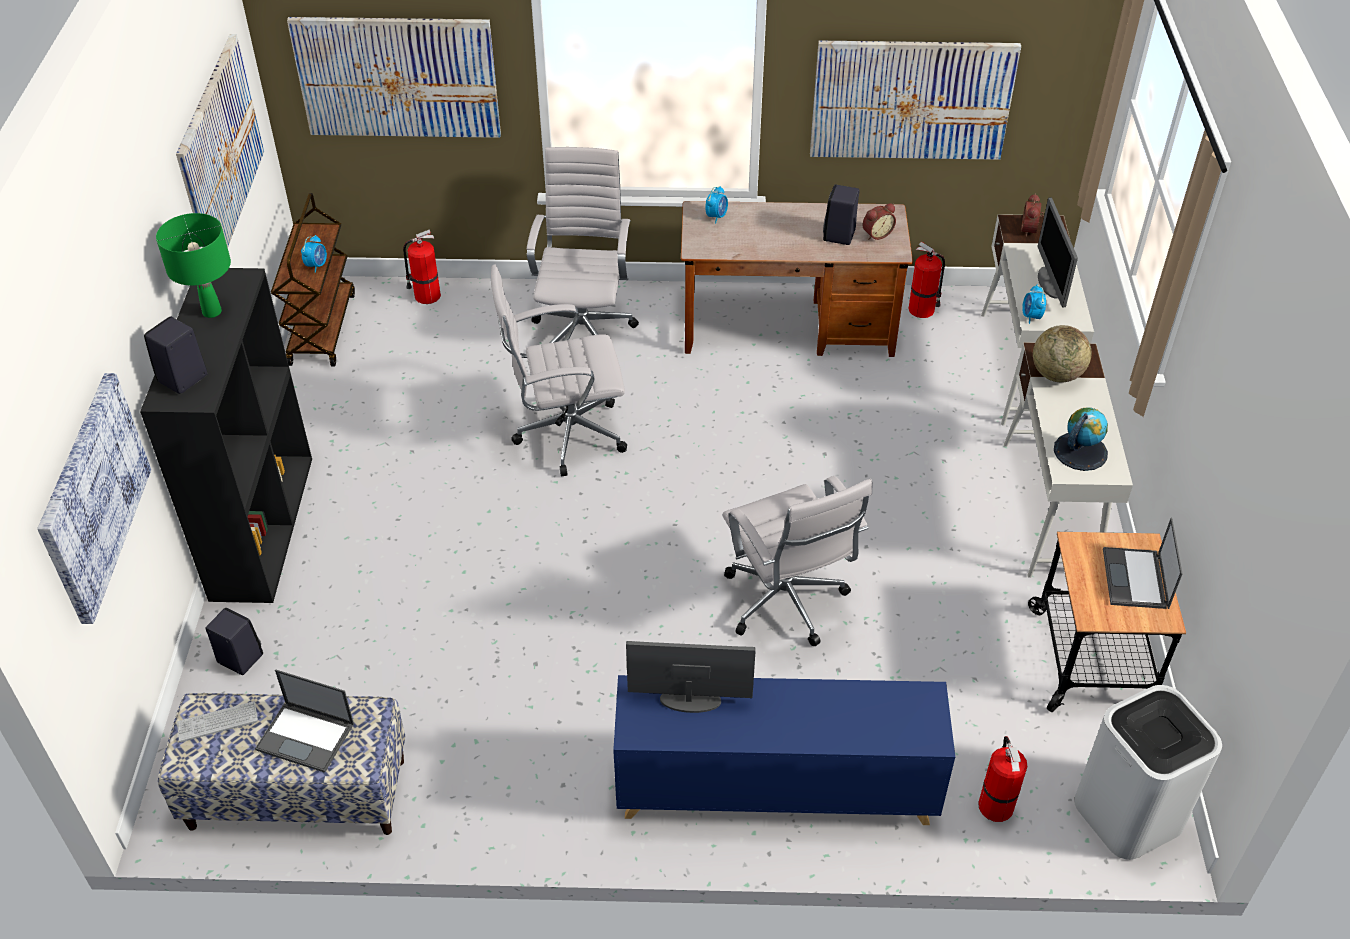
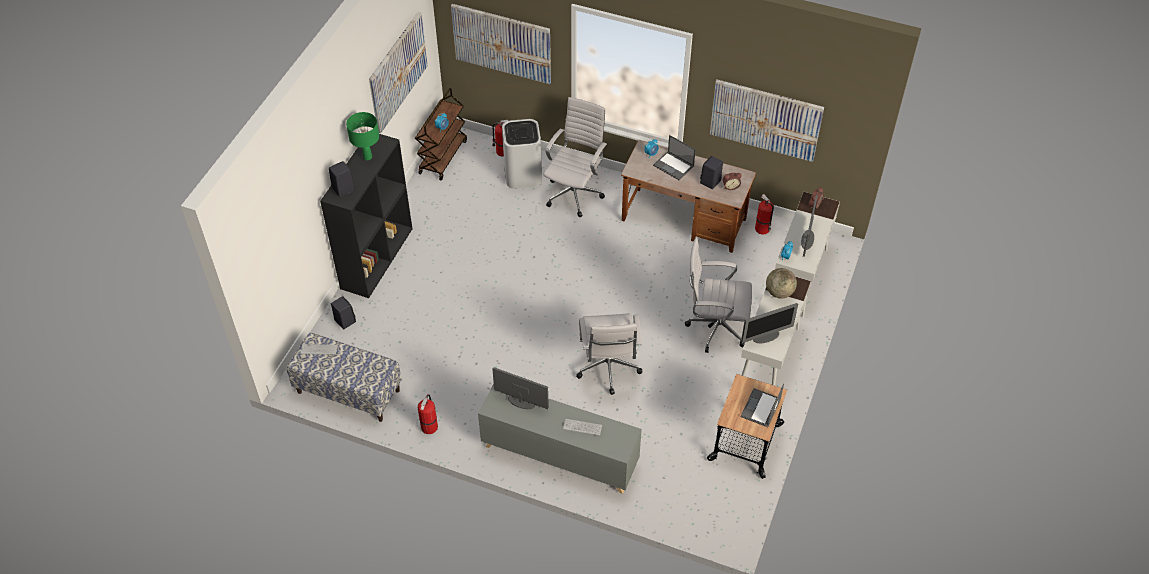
camera: 20 degrees right, 5 degrees up
(91, 496) = (286, 238): picture -> none
(306, 737) = (353, 367): laptop -> laptop (674, 166)
(565, 435) = (540, 250): white office chair -> white office chair (714, 328)
(775, 790) = (559, 455): blue cabinet -> grey cabinet
(834, 713) = (582, 427): none -> keyboard
(995, 804) = (658, 494): fire extinguisher -> fire extinguisher (429, 426)
(1080, 451) = (766, 336): globe -> monitor
(1127, 813) = (719, 518): white trash can -> white trash can (522, 175)

